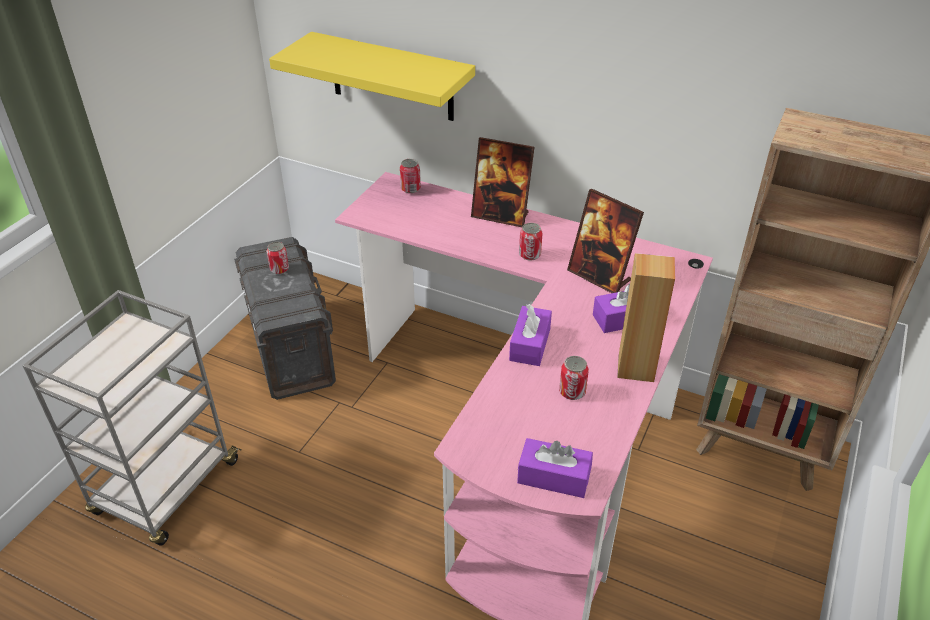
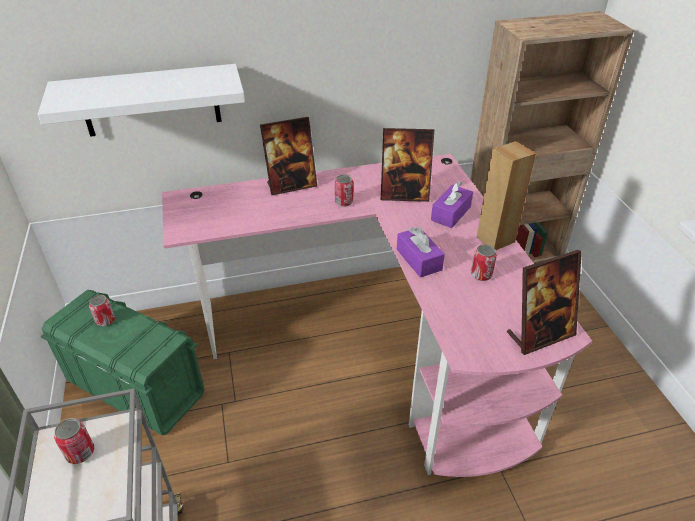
camera: 40 degrees left, 0 degrees up
(291, 347) = (135, 387): grey storage box -> green storage box
(392, 77) = (151, 101): yellow shelf -> white shelf
(410, 189) = (200, 195): can -> can (80, 452)
(553, 477) = (540, 334): purple tissue box -> picture frame

